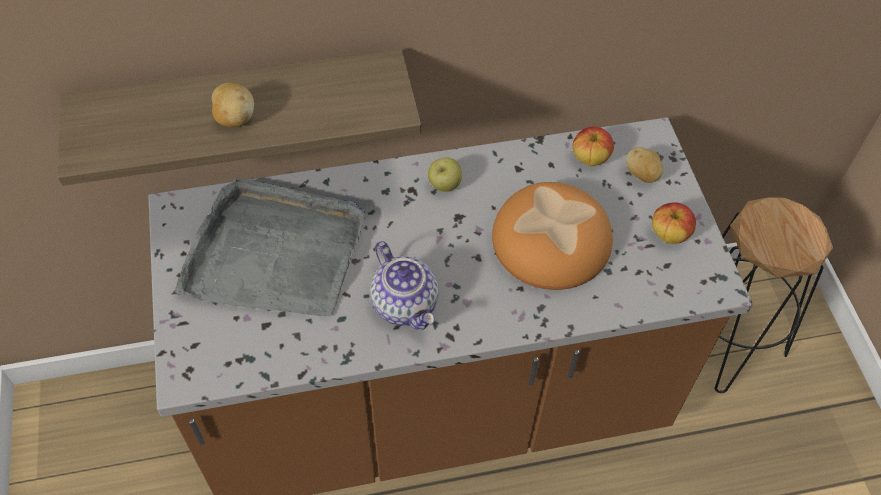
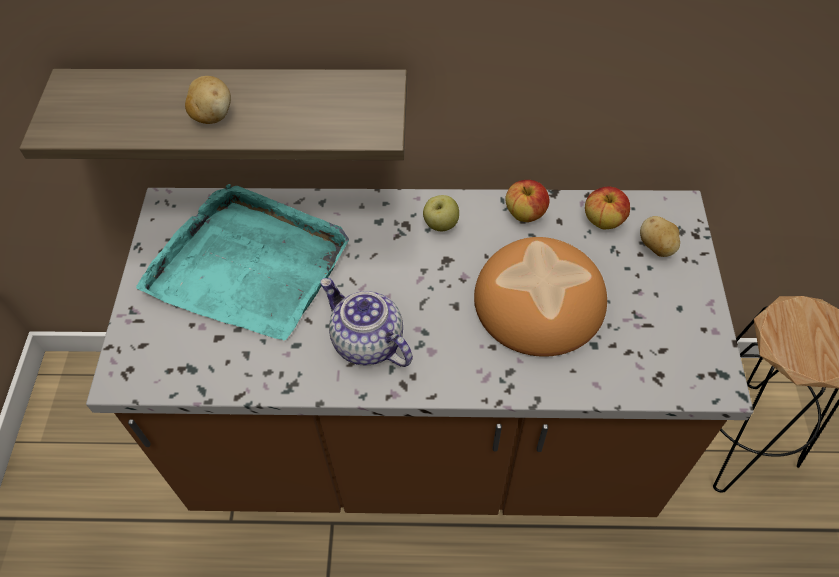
camera: 15 degrees right, 0 degrees up
(275, 253) = (250, 265): grey tray -> turquoise tray
(406, 304) = (366, 342): teapot -> teapot turned 150 degrees clockwise
(669, 235) = (673, 317): apple -> apple (525, 214)

